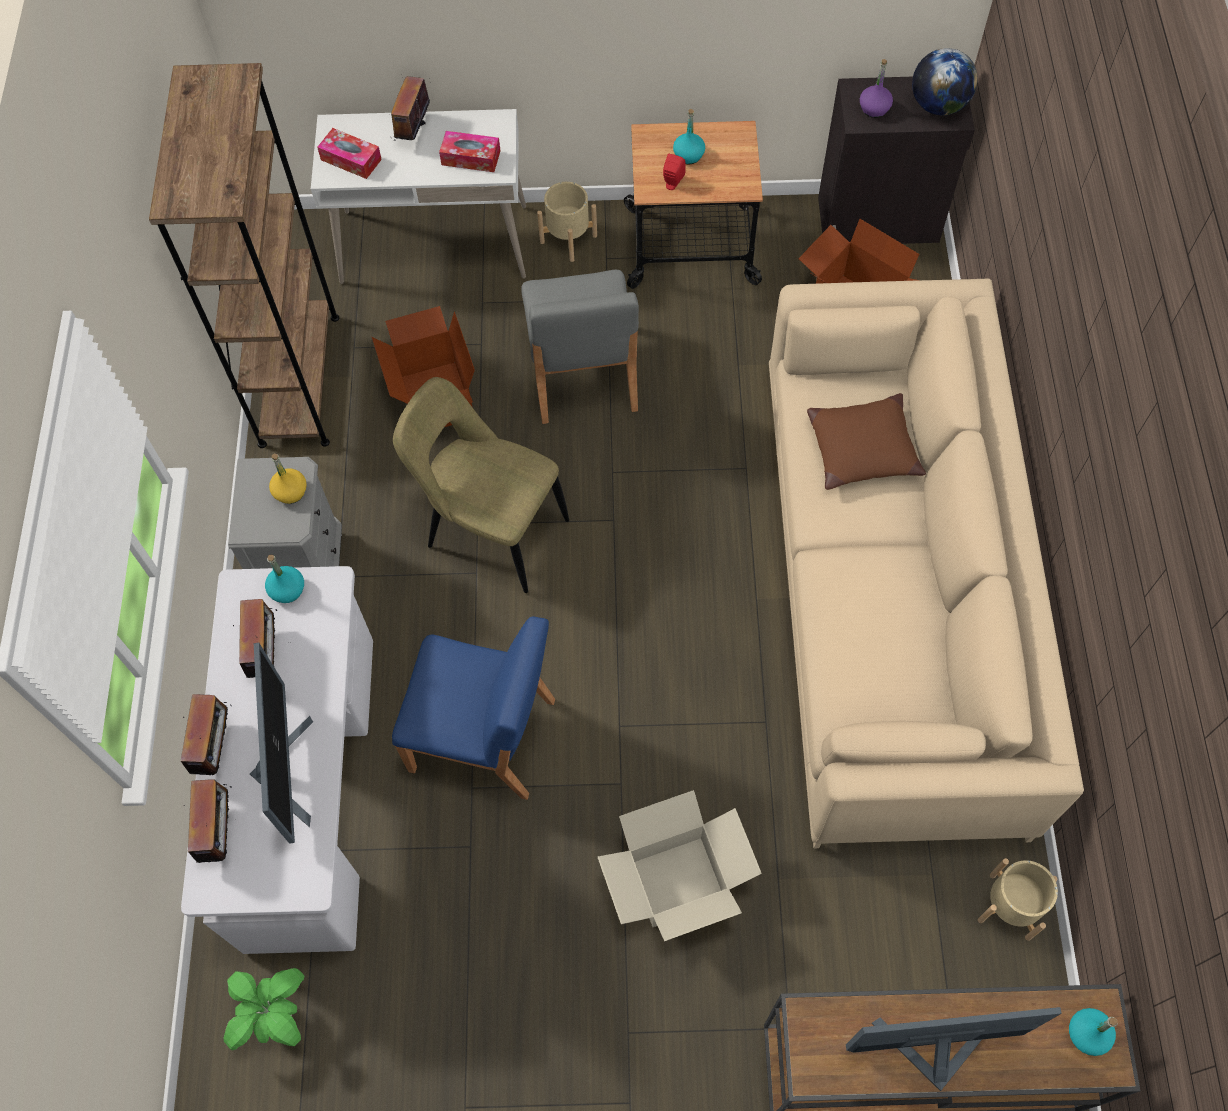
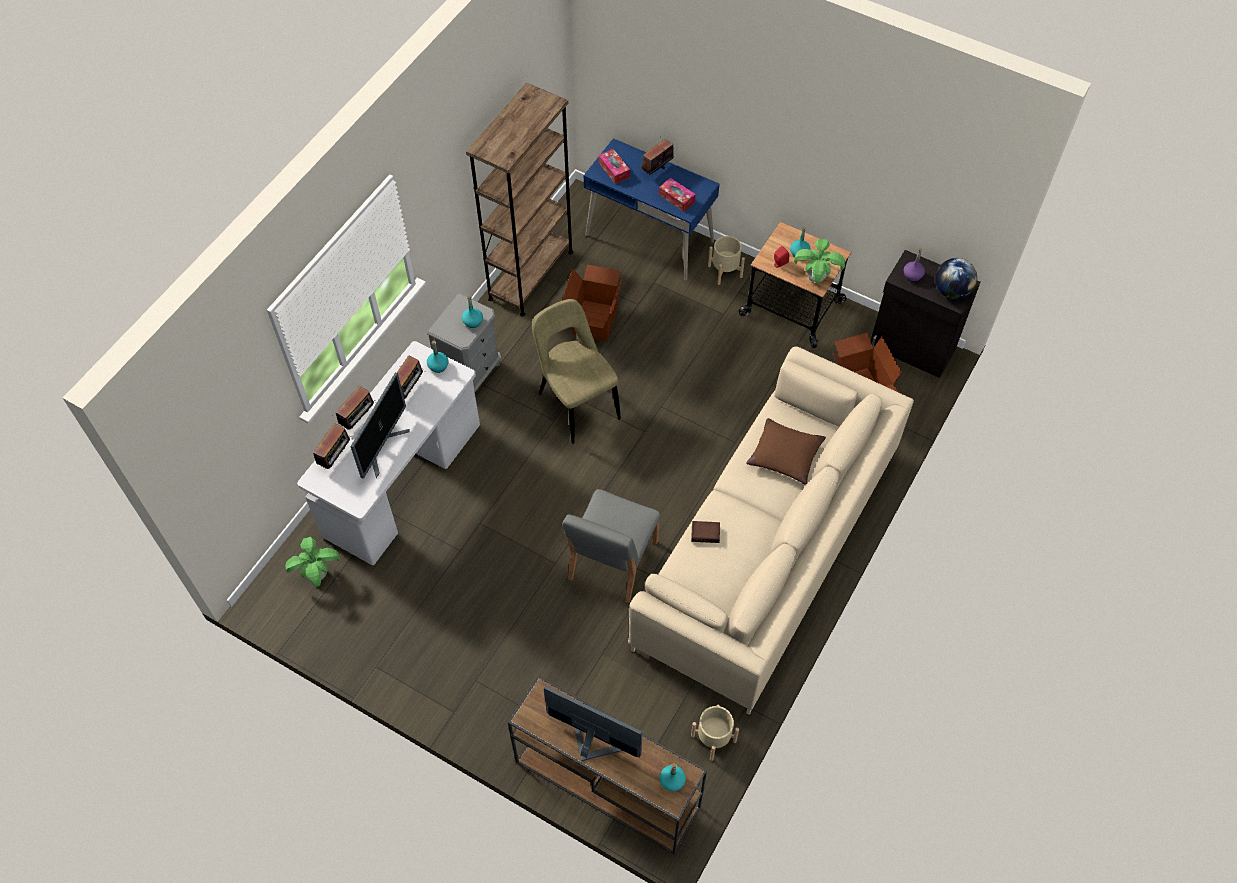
camera: 30 degrees right, 5 degrees down
(291, 492) = (473, 322): yellow bottle -> turquoise bottle
(434, 244) = (649, 238): white desk -> blue desk
(484, 736) = (503, 502): blue chair -> none
(582, 374) = (681, 347): grey chair -> grey chair (612, 560)
(676, 880) = (550, 625): cardboard box -> none
(735, 179) = (815, 278): none -> potted plant
(837, 621) = (706, 532): none -> book

